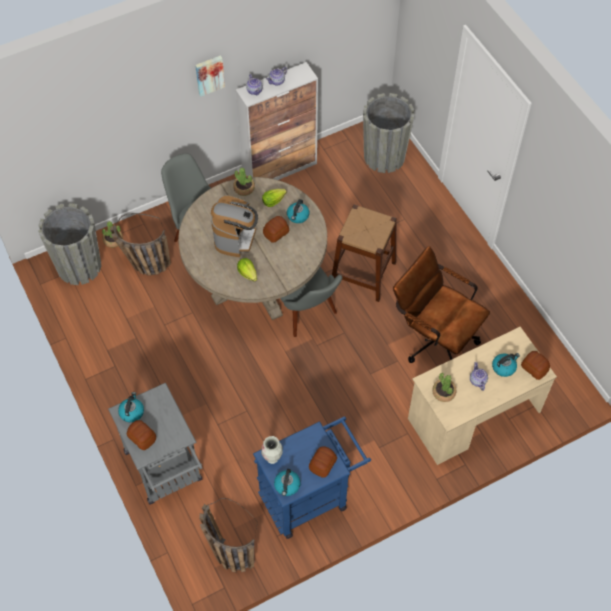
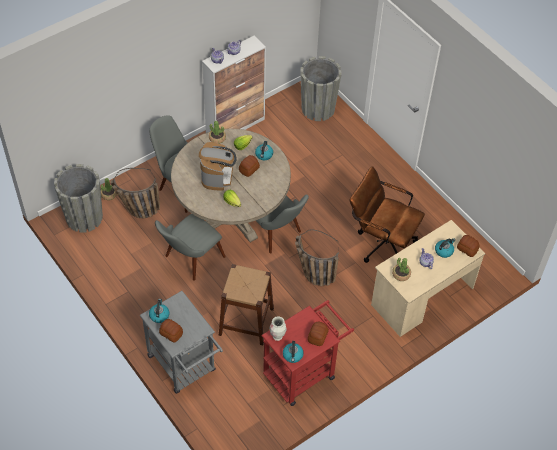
camera: 10 degrees left, 5 degrees down
(195, 335) = (189, 260): none -> grey chair
(209, 74) = (182, 50): picture -> none
(226, 549) = (244, 420): basket -> basket (312, 274)
(310, 496) = (304, 372): blue cart -> red cart
(363, 273) = (316, 199): brown stool -> brown stool (246, 321)

